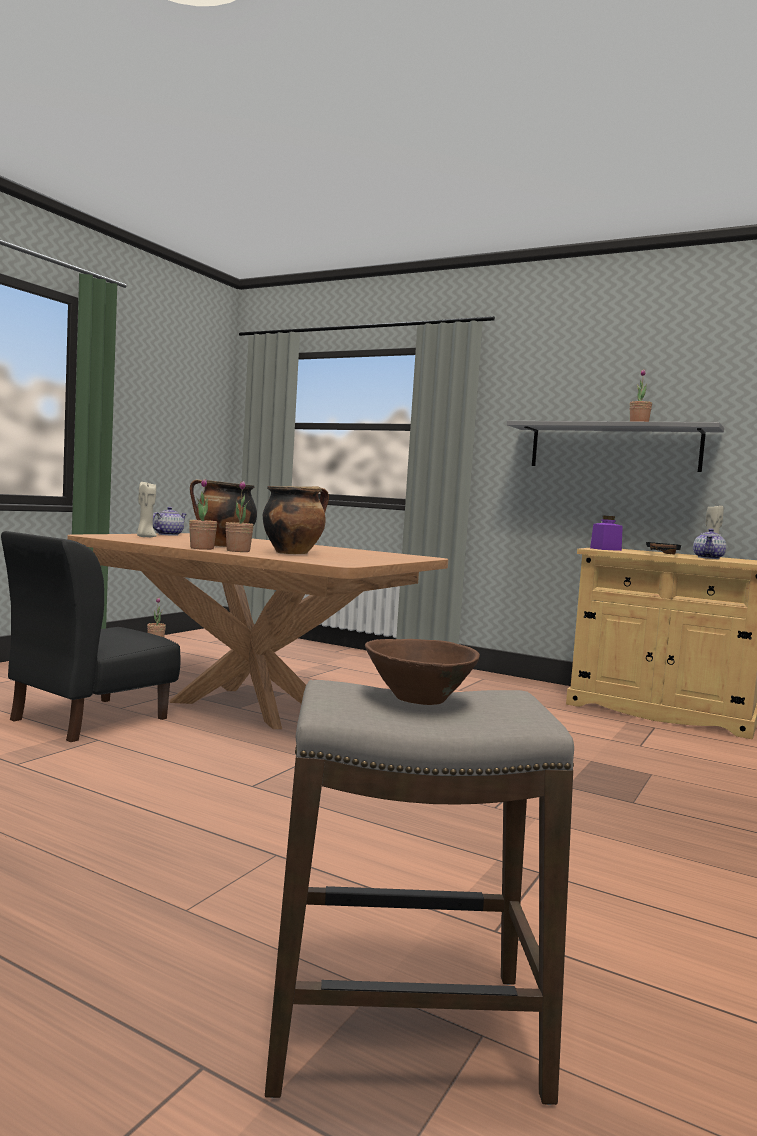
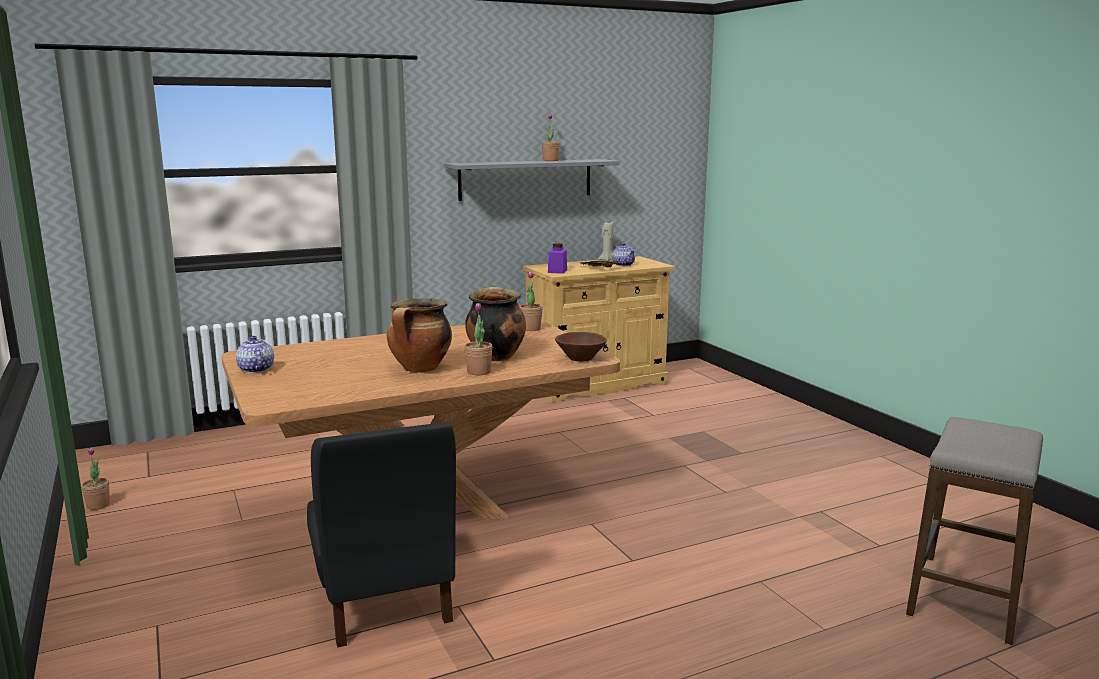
camera: 55 degrees left, 10 degrees up
(145, 537) = (298, 384): beige candle -> none
(202, 548) = (452, 381): potted plant -> potted plant (531, 329)
(417, 698) = (975, 441): brown bowl -> brown bowl (580, 359)

